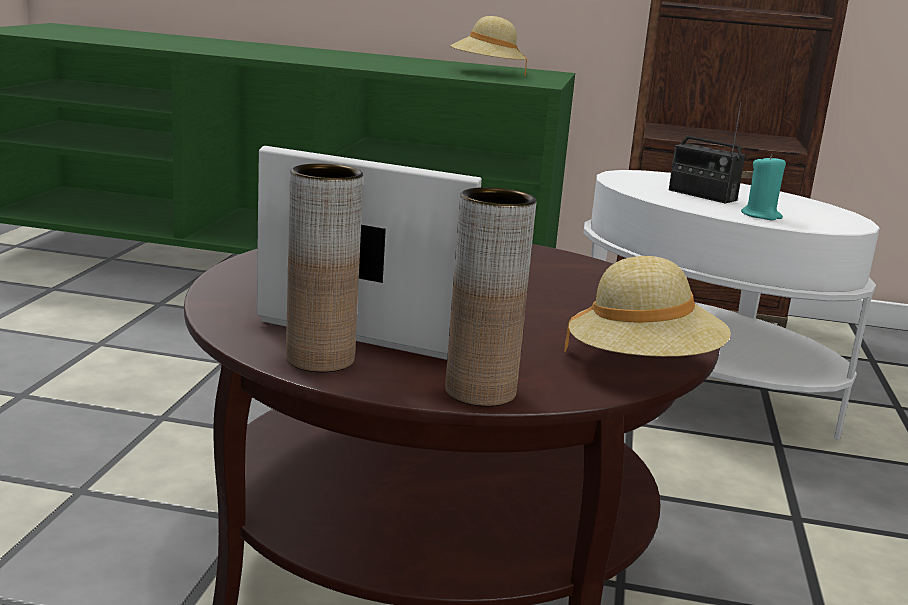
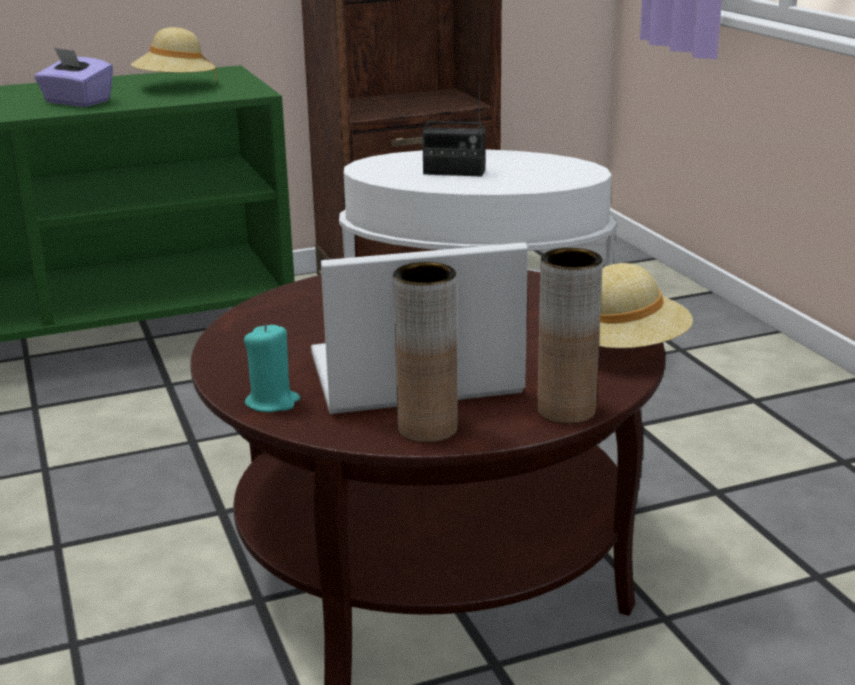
camera: 30 degrees left, 5 degrees up
(389, 66) = (77, 102): none -> purple tissue box
(761, 216) = (523, 182): turquoise candle -> turquoise candle (272, 403)

